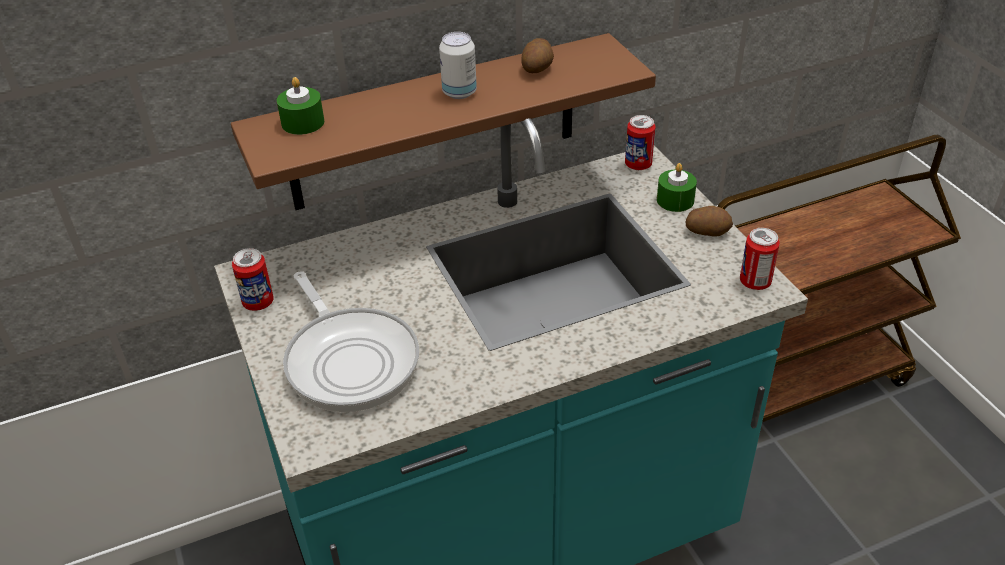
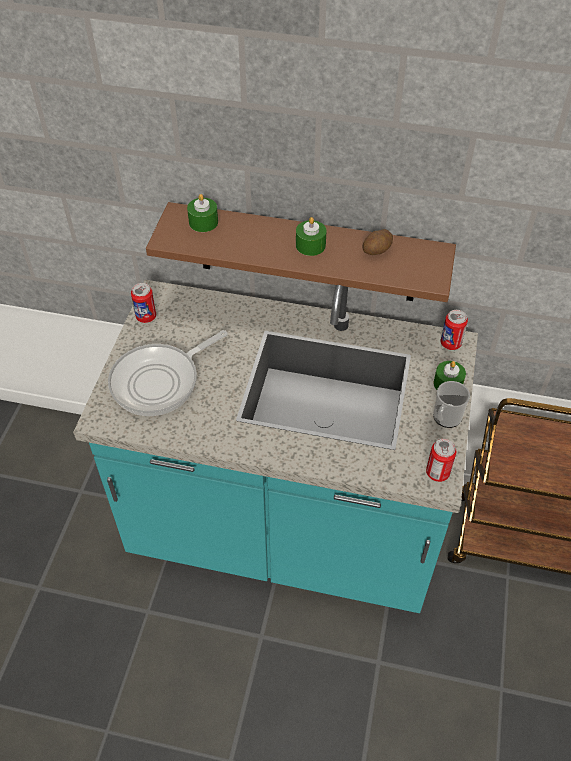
camera: 35 degrees right, 10 degrees up
(350, 360) = (160, 381): frying pan -> frying pan turned 45 degrees clockwise
(459, 92) = (310, 245): can -> green candle
(707, 231) = (445, 418): potato -> mug

